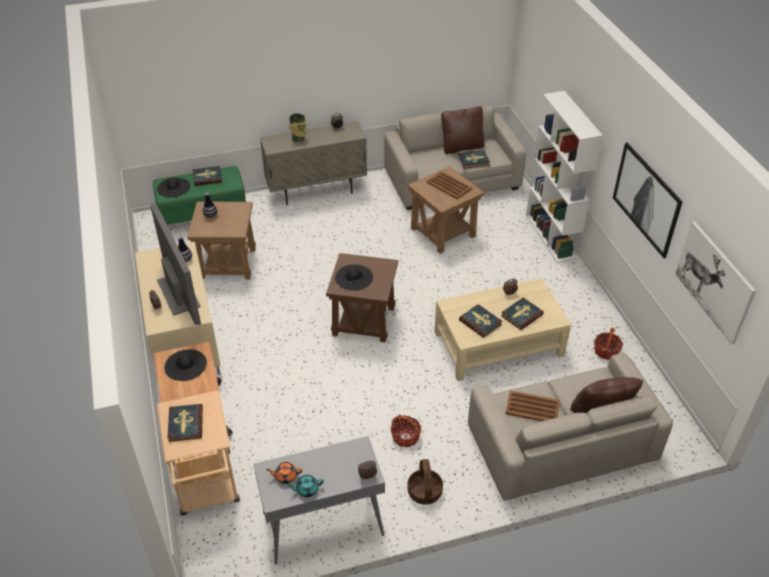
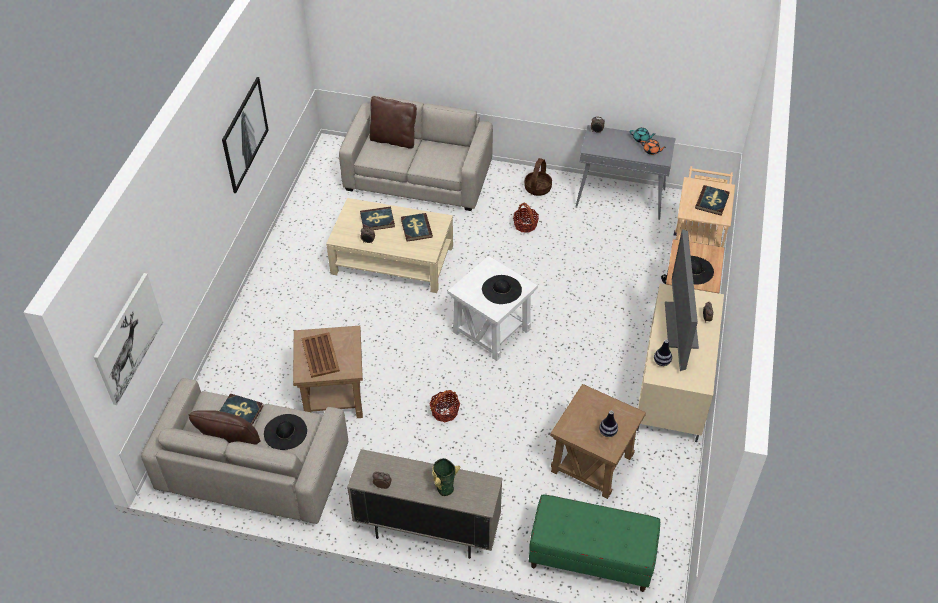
camera: 150 degrees left, 5 degrees up
(173, 187) = (630, 537): black hat -> black hat (285, 432)
(207, 177) = (579, 536): book -> none
(364, 320) = (491, 331): brown side table -> white side table
(533, 408) = (436, 159): brown tray -> none
(551, 236) = (233, 339): white bookcase -> none
(606, 351) = (314, 218): basket -> basket (445, 411)
(714, 281) = (285, 66): picture -> picture (128, 338)

